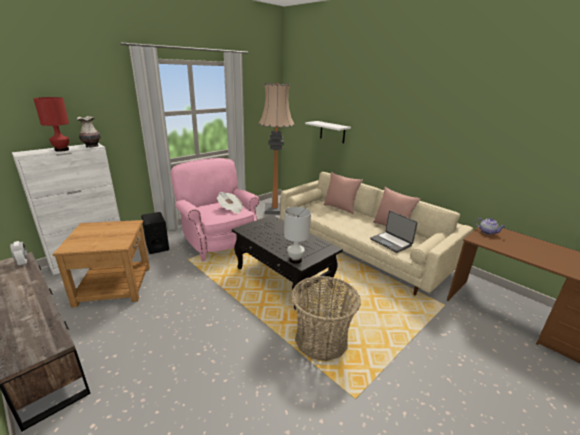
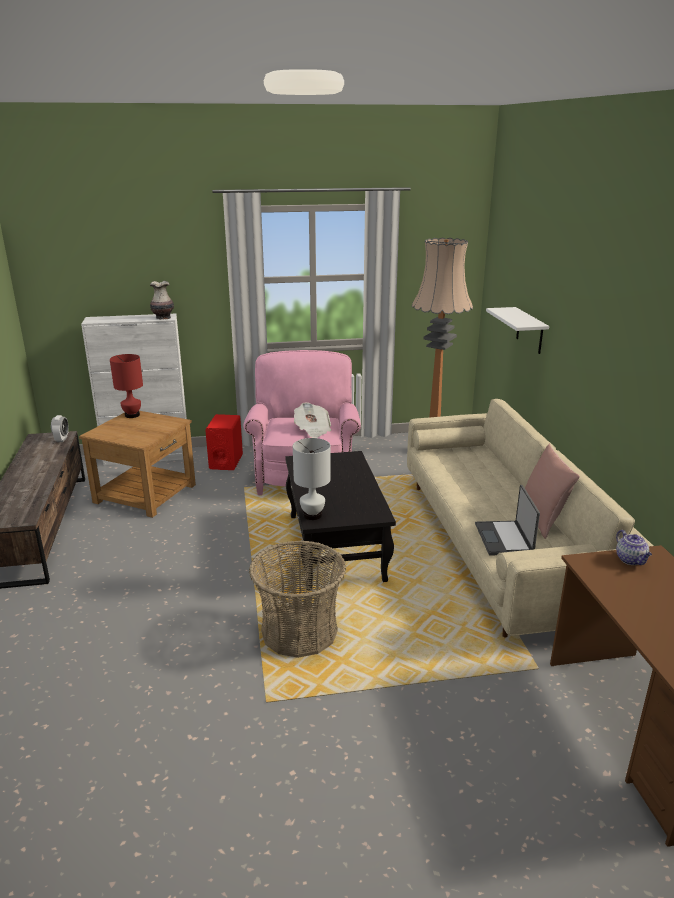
camera: 35 degrees right, 0 degrees up
(62, 150) = (130, 319): red table lamp -> red table lamp (132, 415)
(157, 246) = (226, 462): black speaker -> red speaker
(340, 208) = (497, 467): pink pillow -> none

